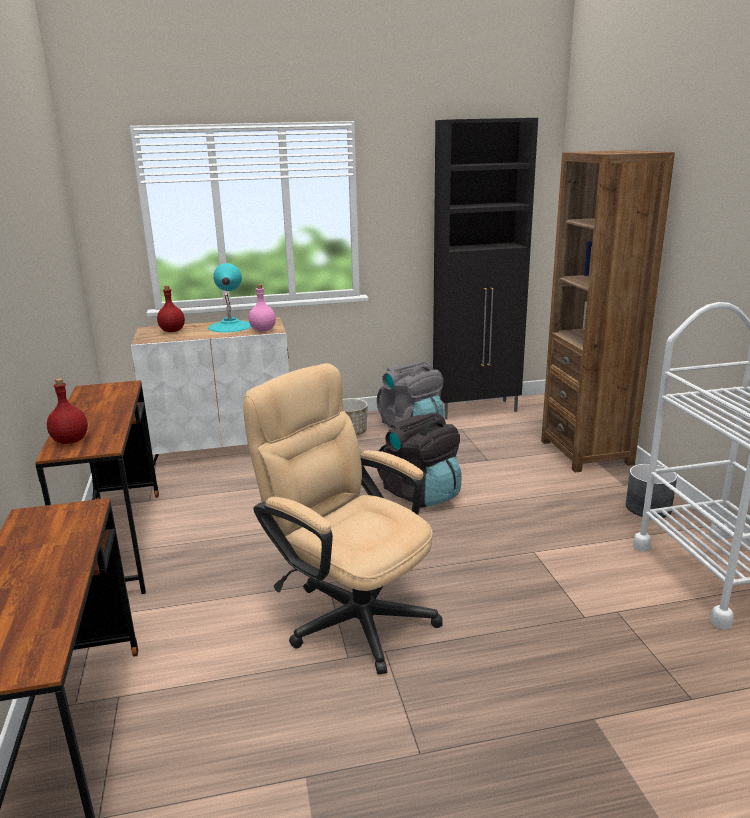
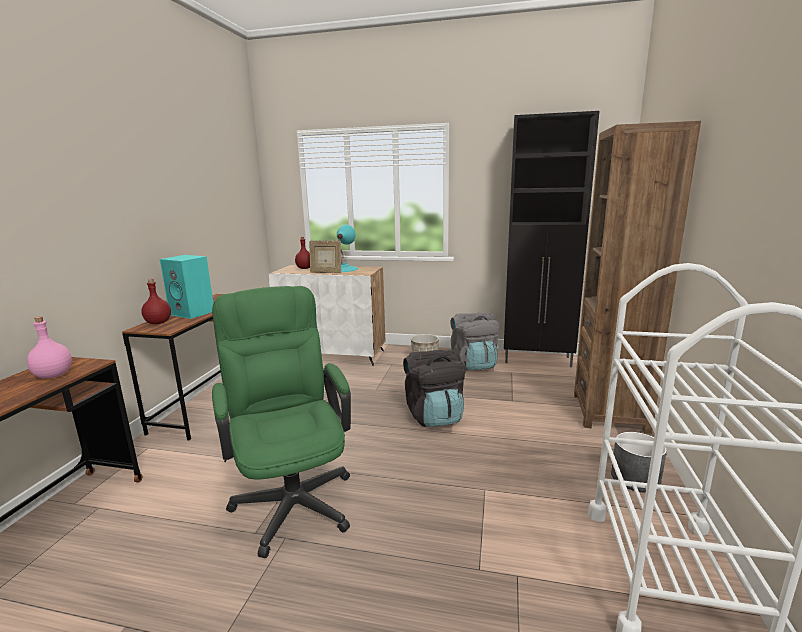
camera: 25 degrees right, 5 degrees down
(97, 419) = (193, 313): none -> turquoise speaker
(217, 335) = (326, 273): none -> picture frame
(263, 330) = (358, 273): pink bottle -> pink bottle (53, 376)
(350, 613) = (292, 496): beige office chair -> green office chair

